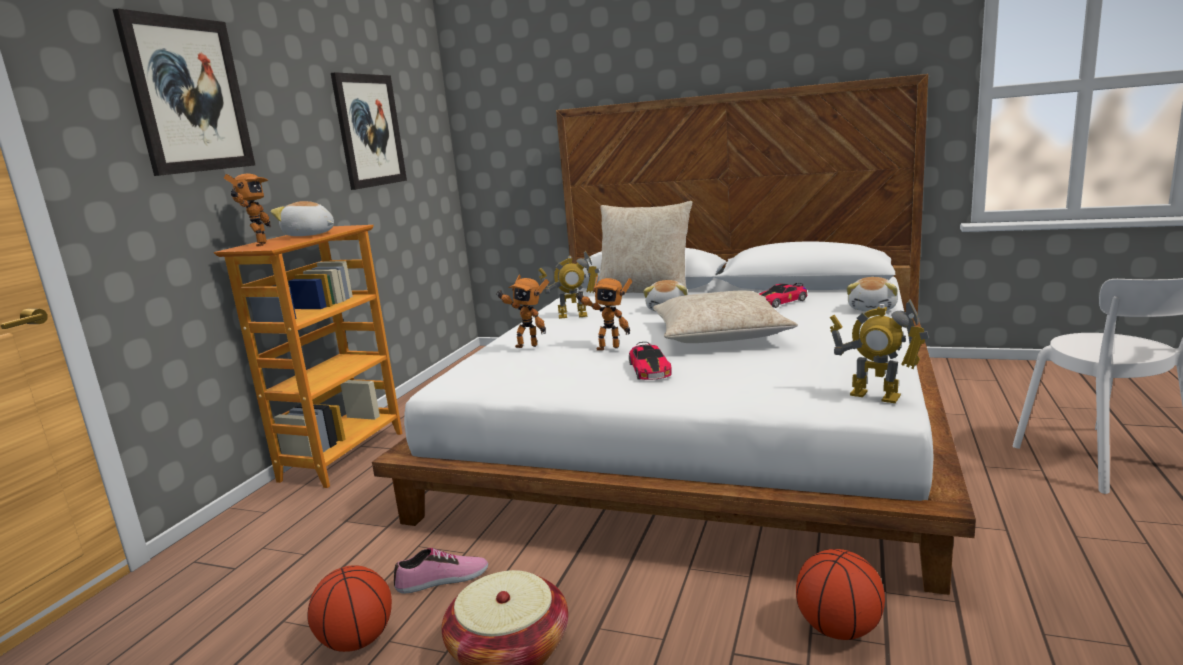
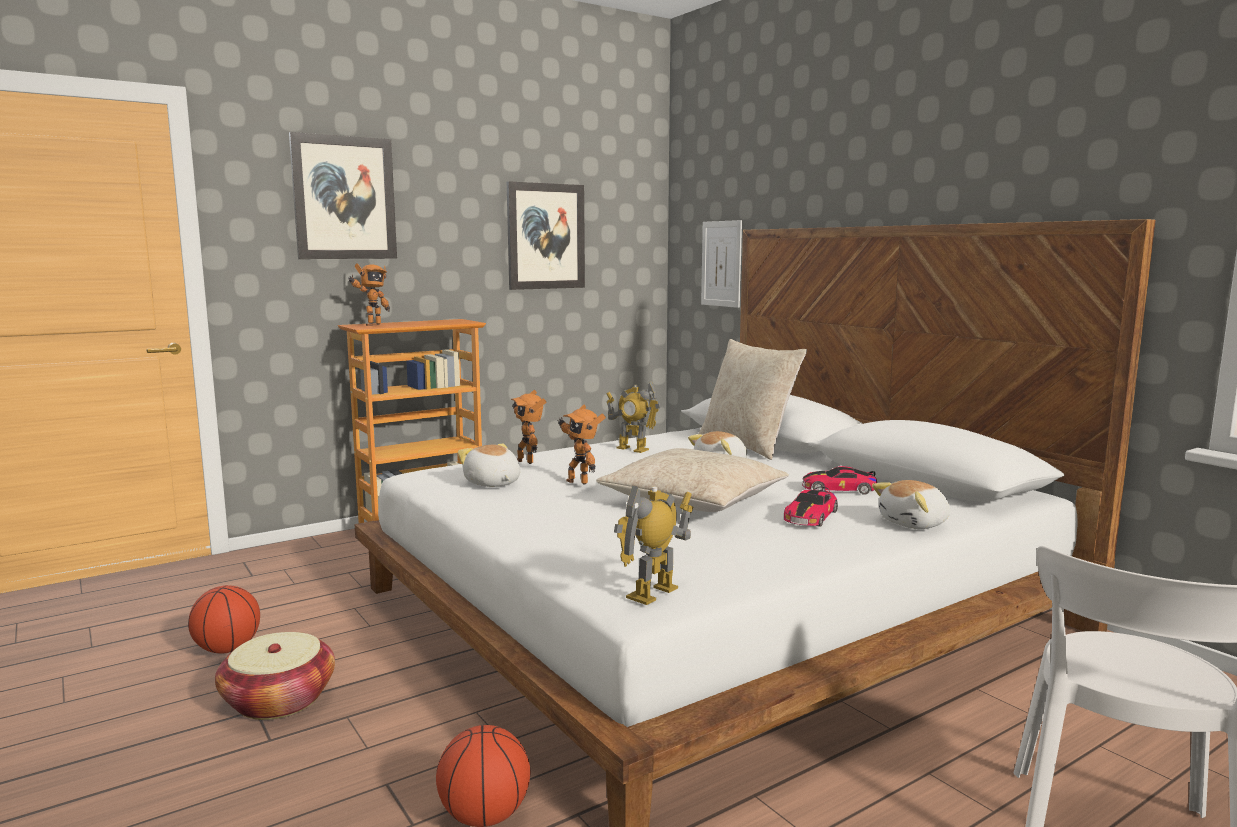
camera: 35 degrees right, 5 degrees down
(309, 235) = (422, 323): plush toy -> plush toy (492, 483)
(442, 580) = (327, 636): shoe -> none
(524, 144) = (721, 263): none -> picture
(649, 369) = (559, 509): toy car -> toy car (811, 516)
(875, 395) = (653, 593): toy robot -> toy robot turned 60 degrees clockwise

